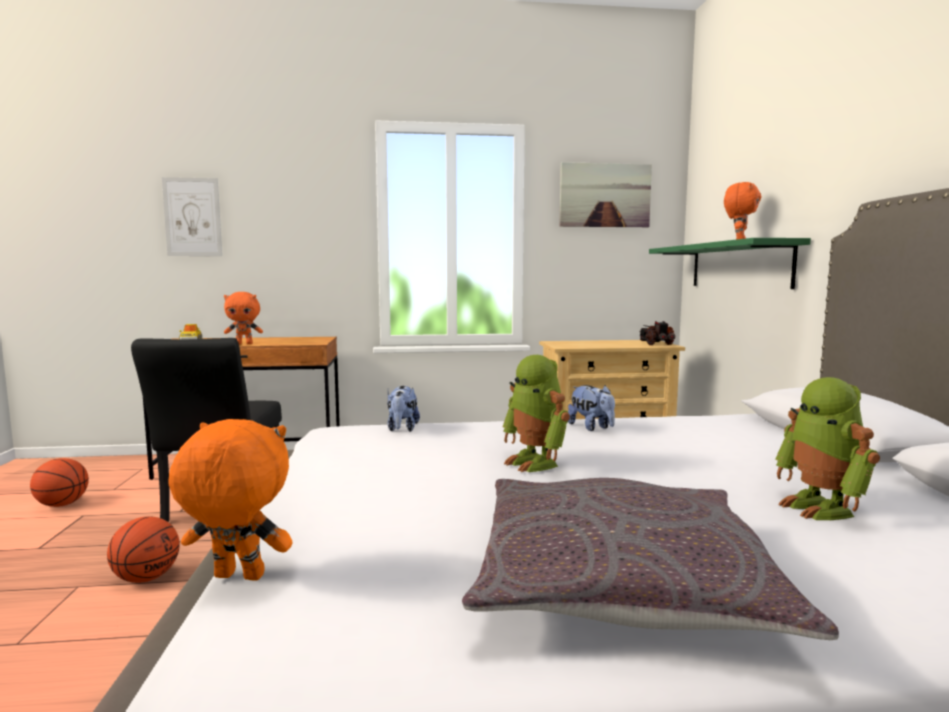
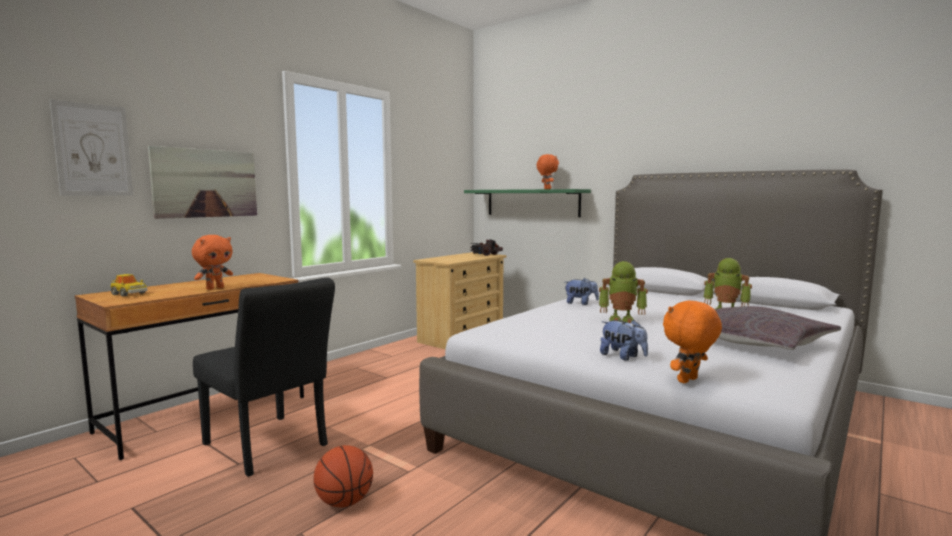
camera: 45 degrees left, 0 degrees up
(62, 505) = (68, 514): basketball -> none
(402, 429) = (512, 323): plush toy -> plush toy (623, 357)
(605, 195) = (435, 150): picture -> picture (206, 183)

